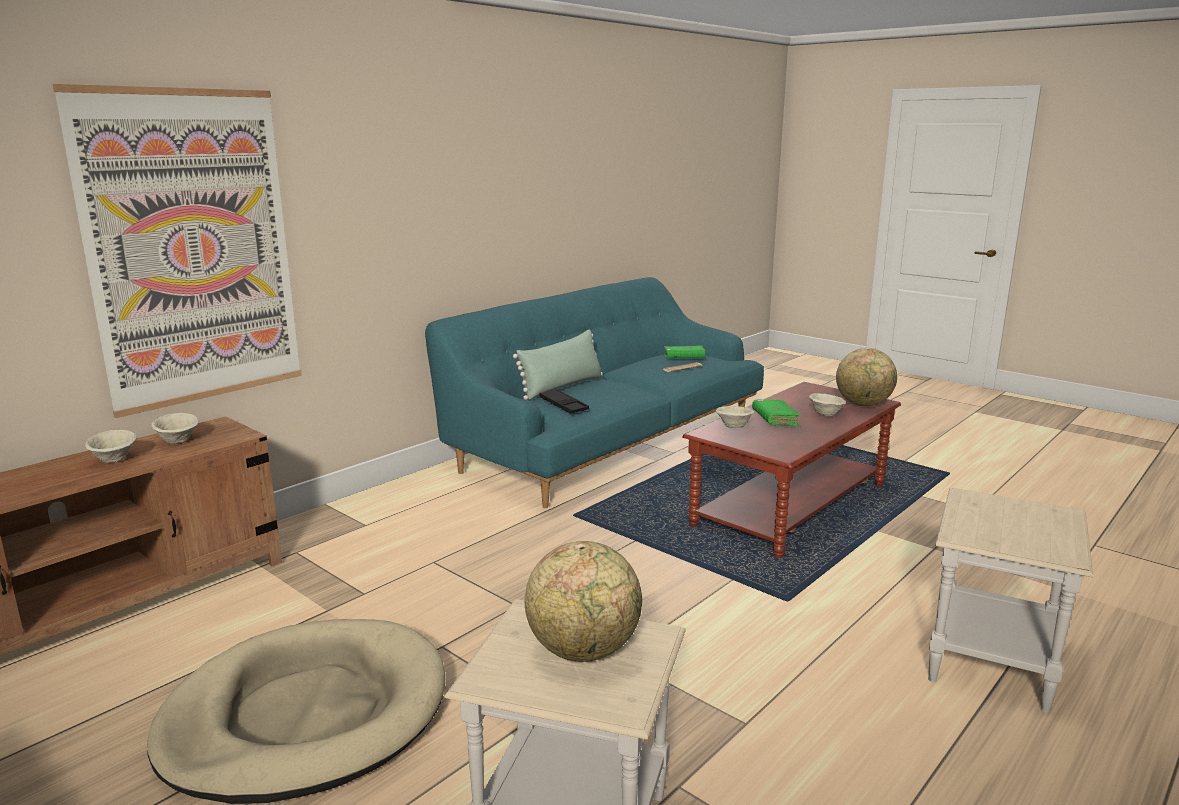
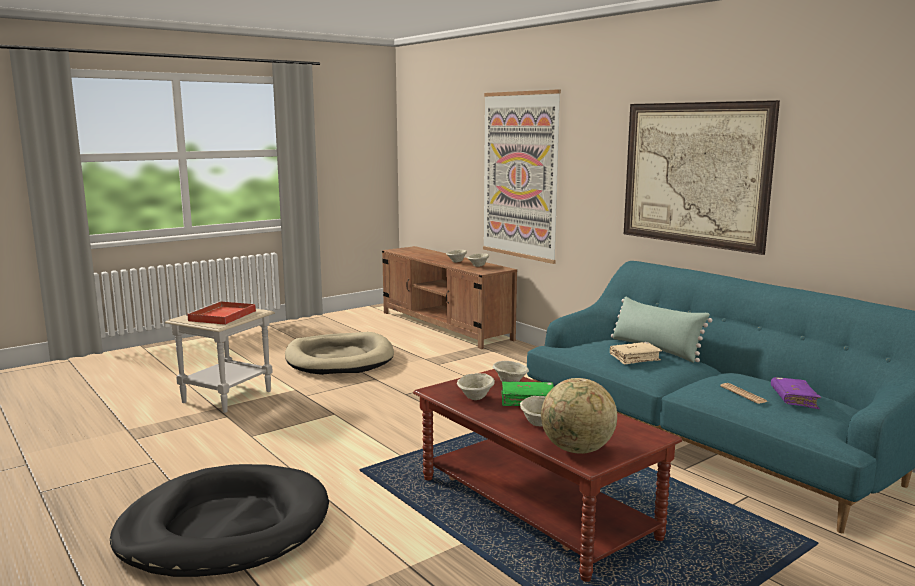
camera: 100 degrees right, 5 degrees down
(477, 202) = (694, 174): none -> picture
(563, 405) = (593, 345): black tray -> none
(584, 650) = (222, 316): globe -> red tray
(604, 392) = (635, 358): none -> beige book
(684, 358) = (794, 399): green book -> purple book
(788, 437) = (476, 398): none -> beige bowl
(990, 664) = (225, 527): beige side table -> black dog bed

